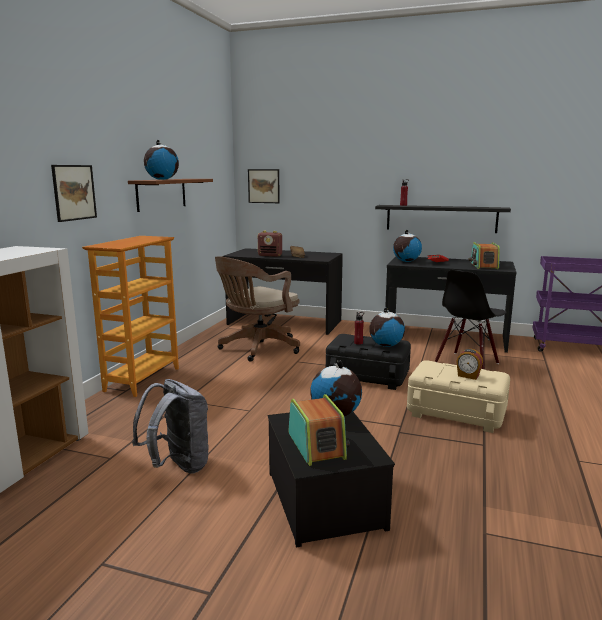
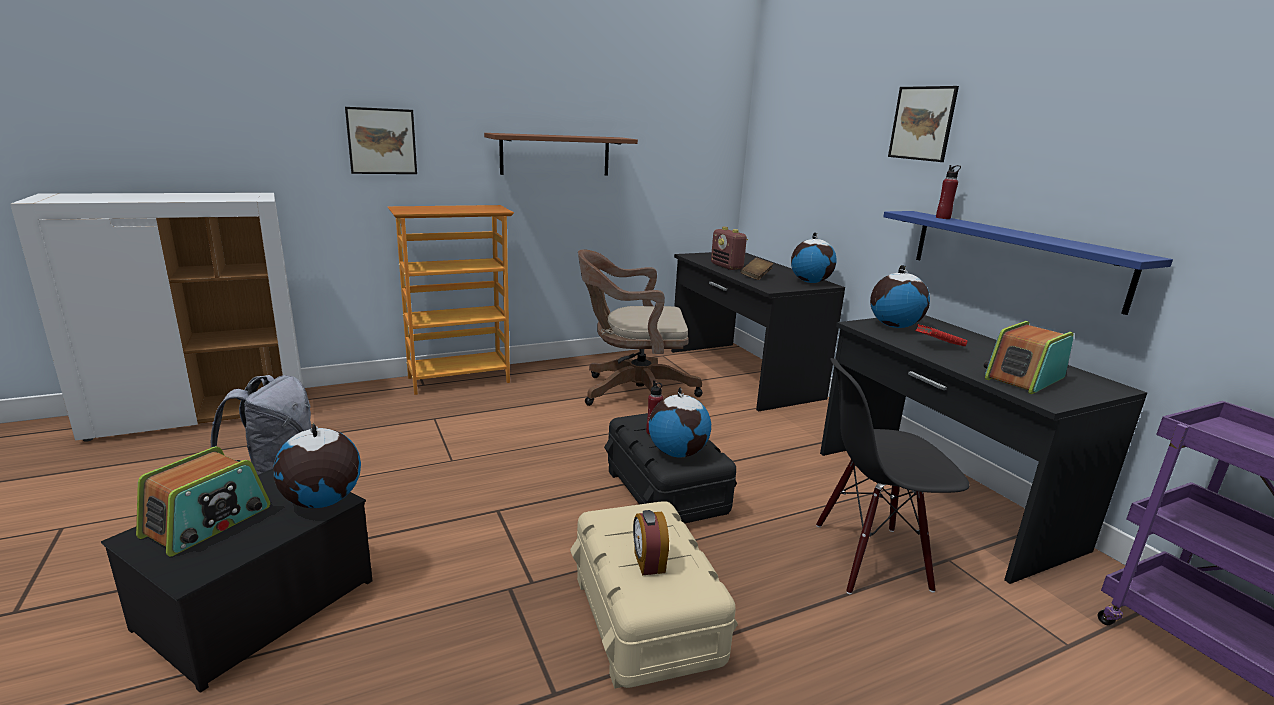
camera: 45 degrees right, 5 degrees up
(162, 179) = (529, 134): globe -> globe (810, 282)
(263, 186) = (773, 158): picture -> picture (922, 123)
(441, 218) = (1013, 257): black shelf -> blue shelf

